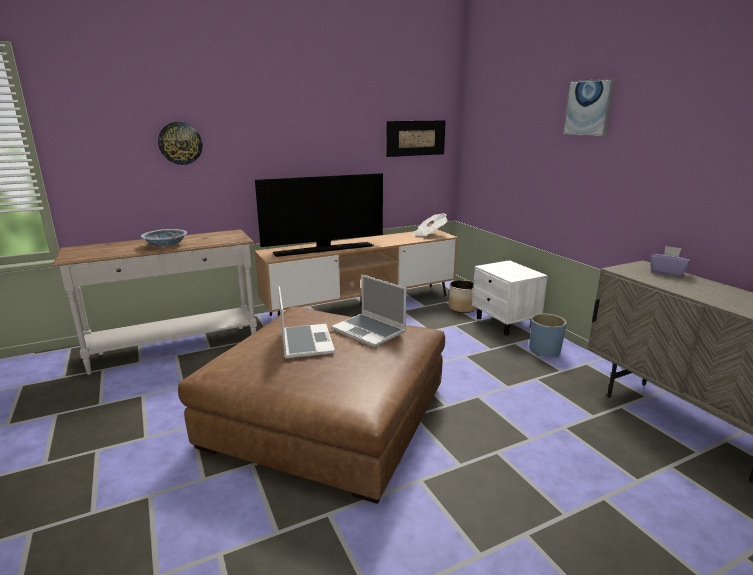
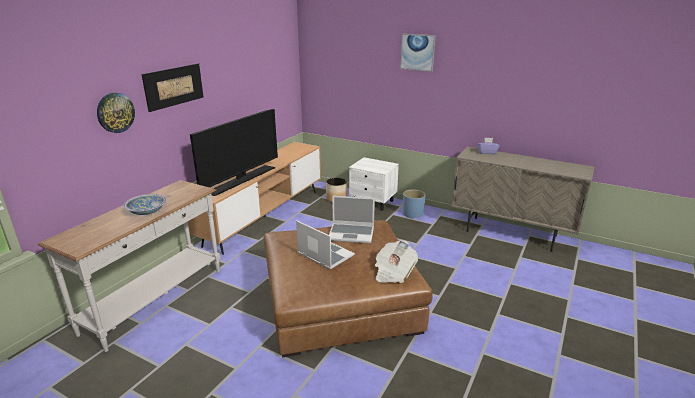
camera: 35 degrees left, 5 degrees up
(415, 138) = (275, 72): picture -> picture (174, 86)
(429, 234) = (297, 148): newspaper -> newspaper (393, 272)

